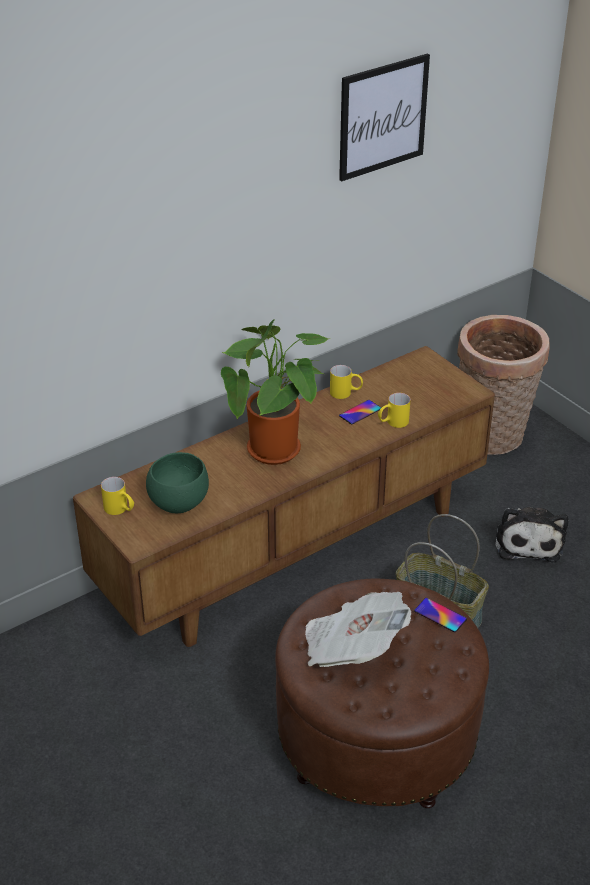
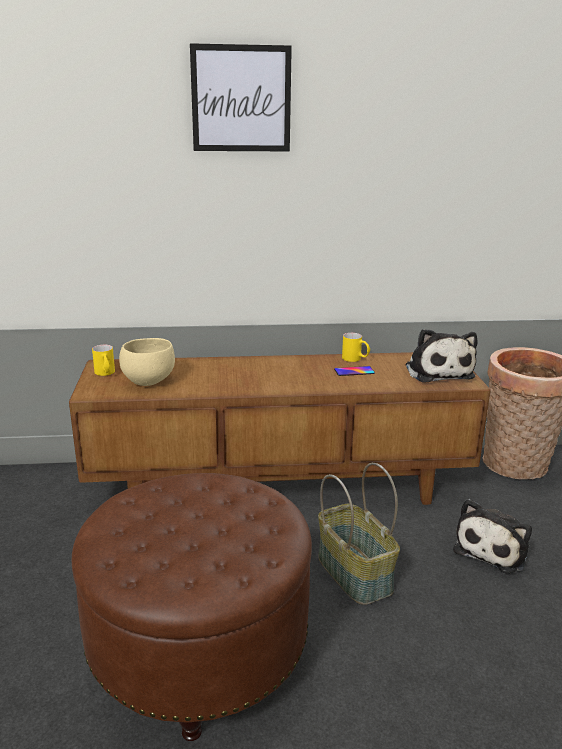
camera: 30 degrees right, 15 degrees down
(177, 503) = (148, 381): green bowl -> beige bowl
(277, 454) = (257, 376): potted plant -> none
(352, 648) = (166, 518): newspaper -> none
(383, 117) = (419, 101): picture -> picture (241, 99)
(392, 423) = (375, 383): yellow mug -> none
(433, 384) = (438, 371): none -> plush toy
(440, 615) = (276, 524): phone -> none

